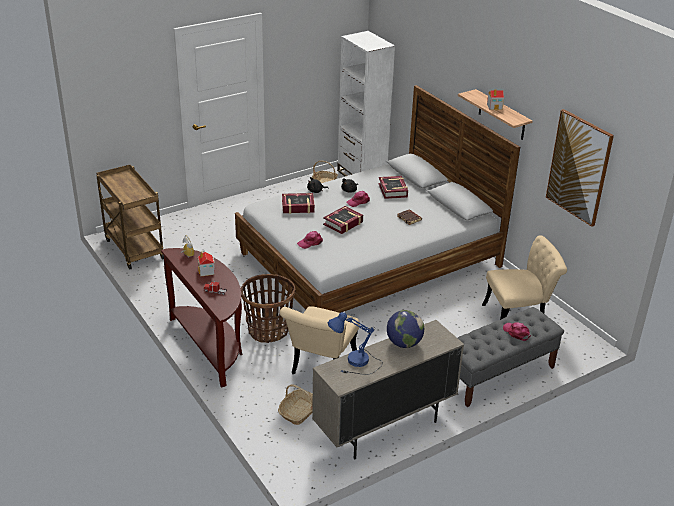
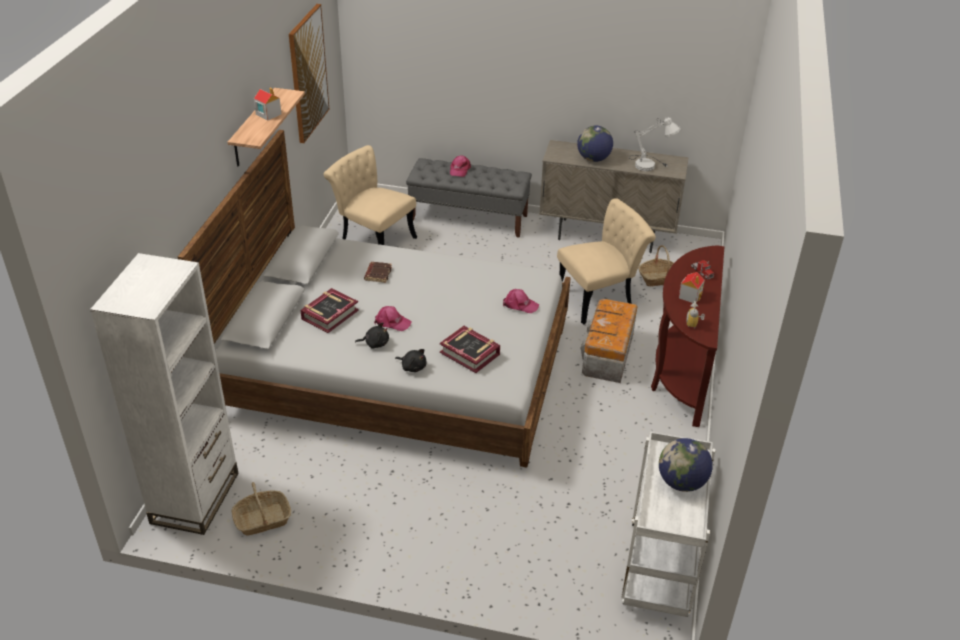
camera: 135 degrees left, 5 degrees up
(126, 191) = (681, 482): none -> globe
(133, 249) = (659, 572): brown cart -> white cart
(268, 331) = (607, 355): basket -> storage box
(343, 223) = (453, 306): book -> none
(356, 365) = (650, 165): blue table lamp -> white table lamp

